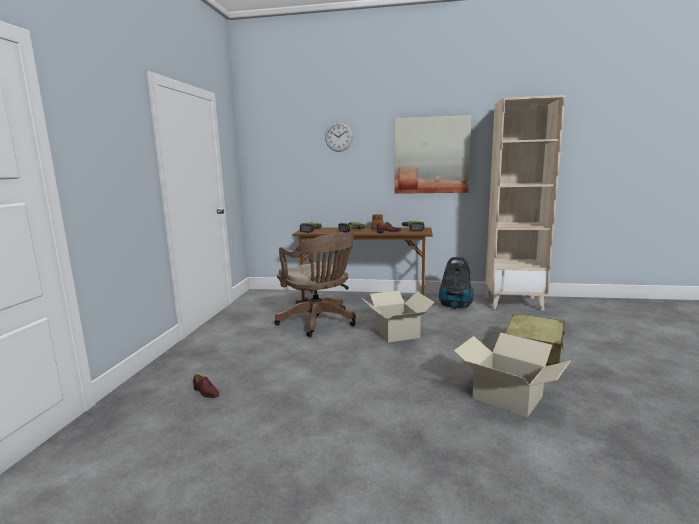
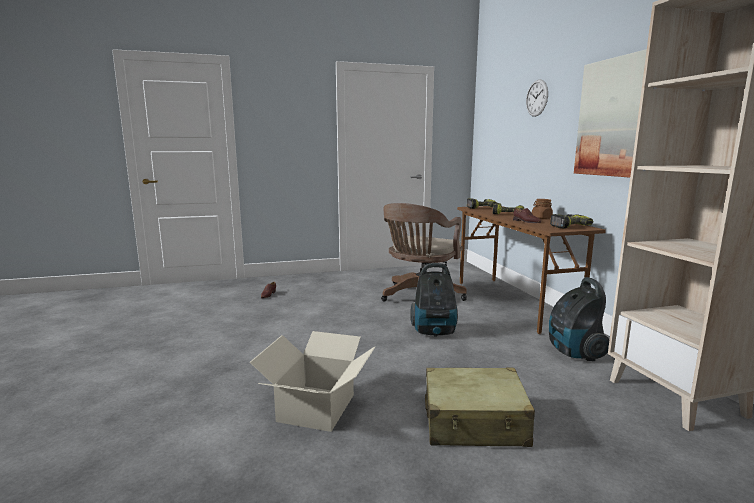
camera: 65 degrees right, 0 degrees up
(397, 332) = (434, 332): cardboard box -> vacuum cleaner

